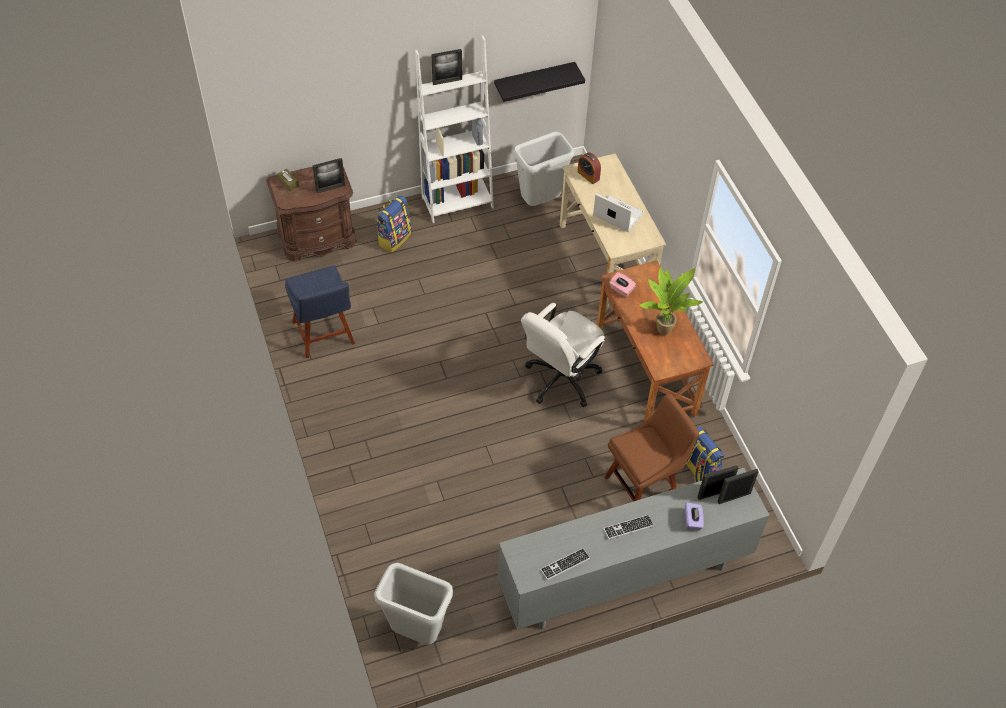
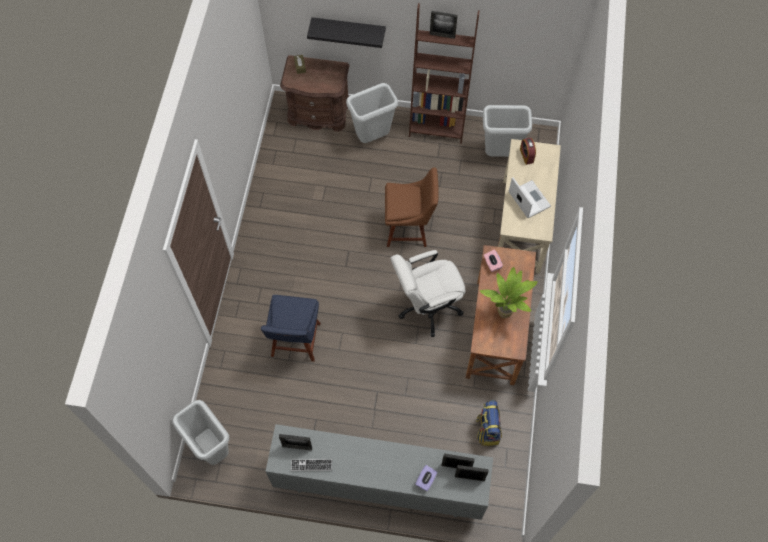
camera: 30 degrees right, 10 degrees up
(324, 335) = (279, 193): blue chair -> blue chair (295, 342)
(330, 188) = (327, 83): picture frame -> picture frame (297, 447)
(394, 238) = (372, 137): backpack -> grey trash can
(457, 202) = (437, 127): white bookcase -> brown bookcase
(534, 80) = (522, 58): black shelf -> black shelf (348, 29)
(628, 527) = (375, 460): keyboard -> none
(644, 486) = (438, 421): brown chair -> brown chair (409, 228)

